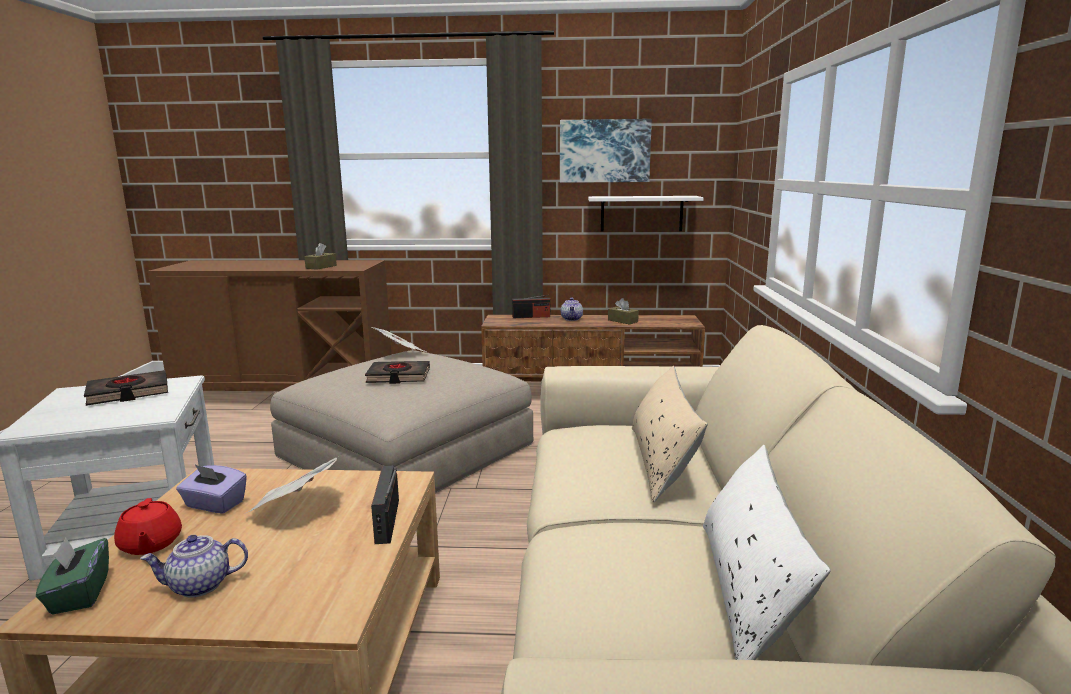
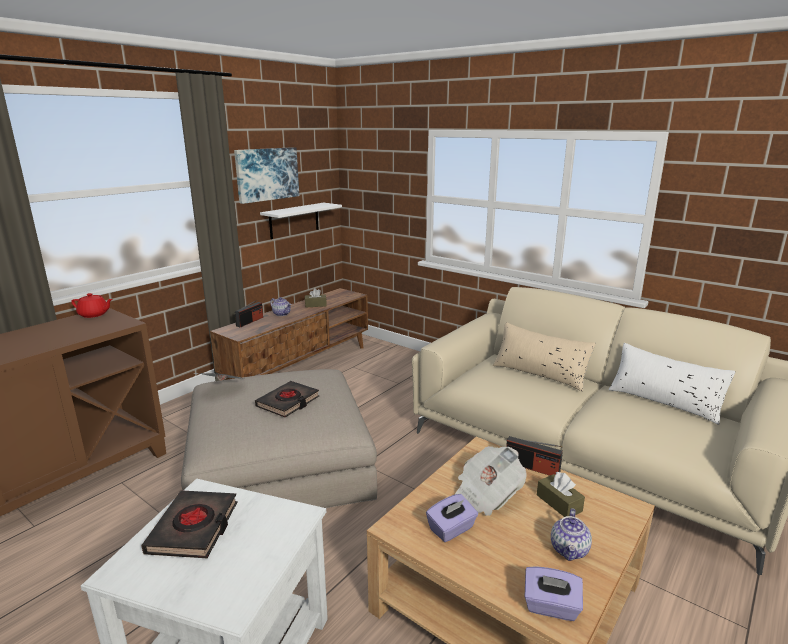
camera: 55 degrees left, 5 degrees up
(79, 594) = (551, 607): green tissue box -> purple tissue box
(150, 544) = (496, 567): red teapot -> red teapot (94, 314)
(321, 267) = (78, 333): brown tissue box -> brown tissue box (559, 503)

